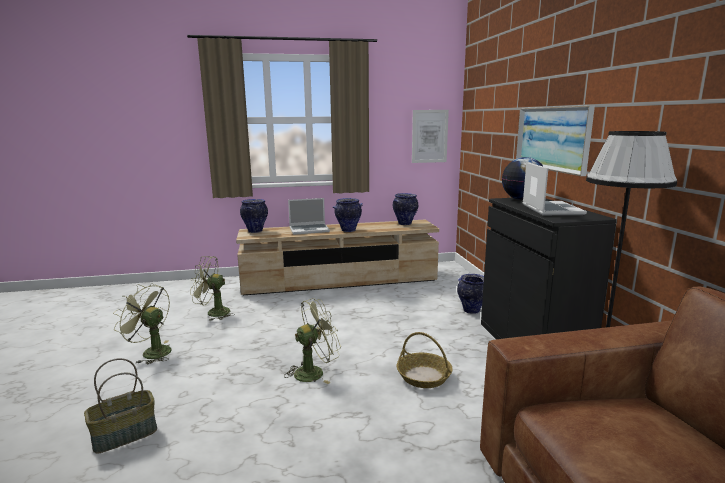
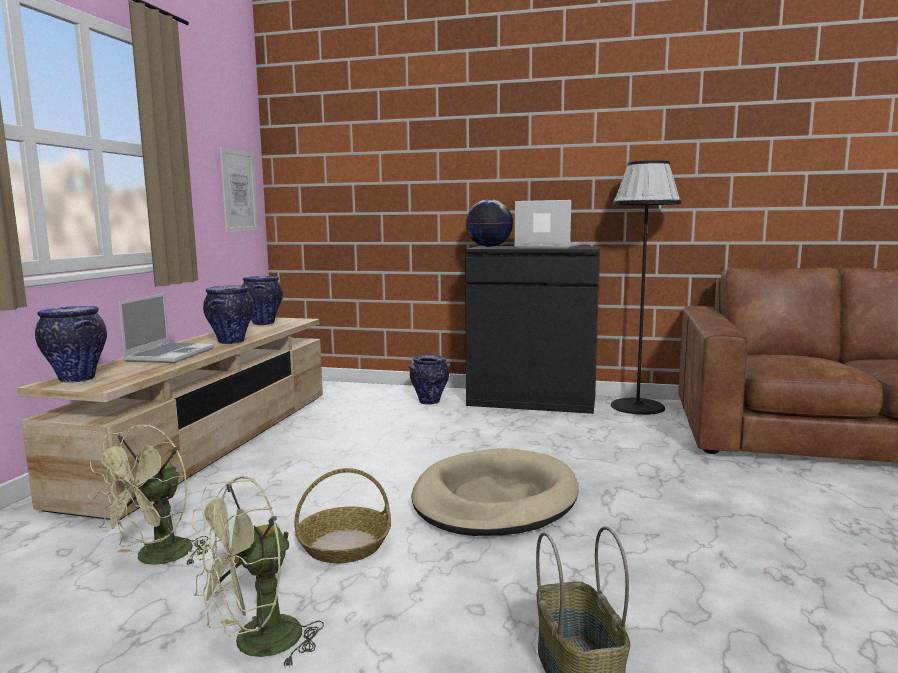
camera: 65 degrees left, 5 degrees down
(314, 372) = (494, 499): green fan -> beige dog bed
(423, 376) = (553, 449): basket -> basket (343, 545)
(552, 138) = (487, 181): picture -> none

